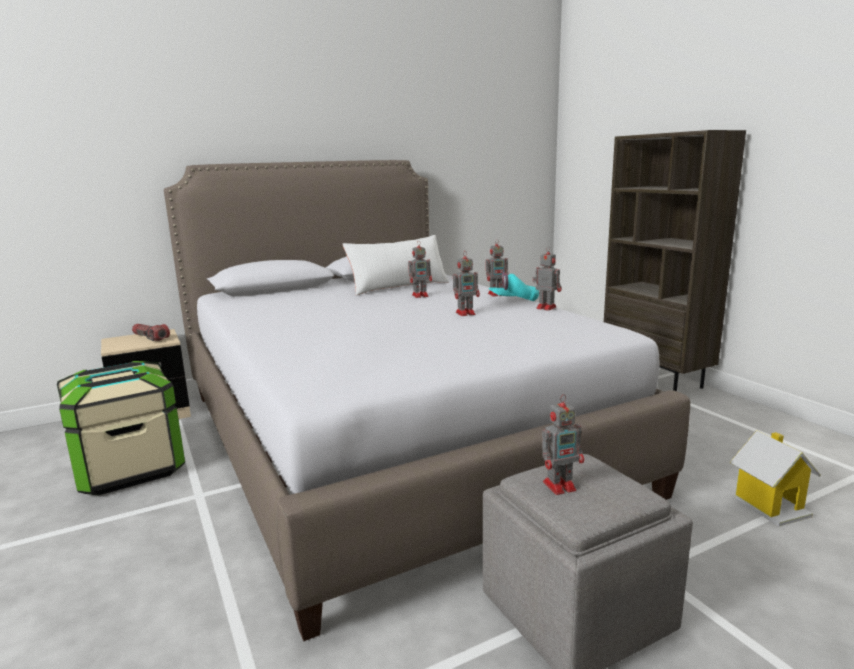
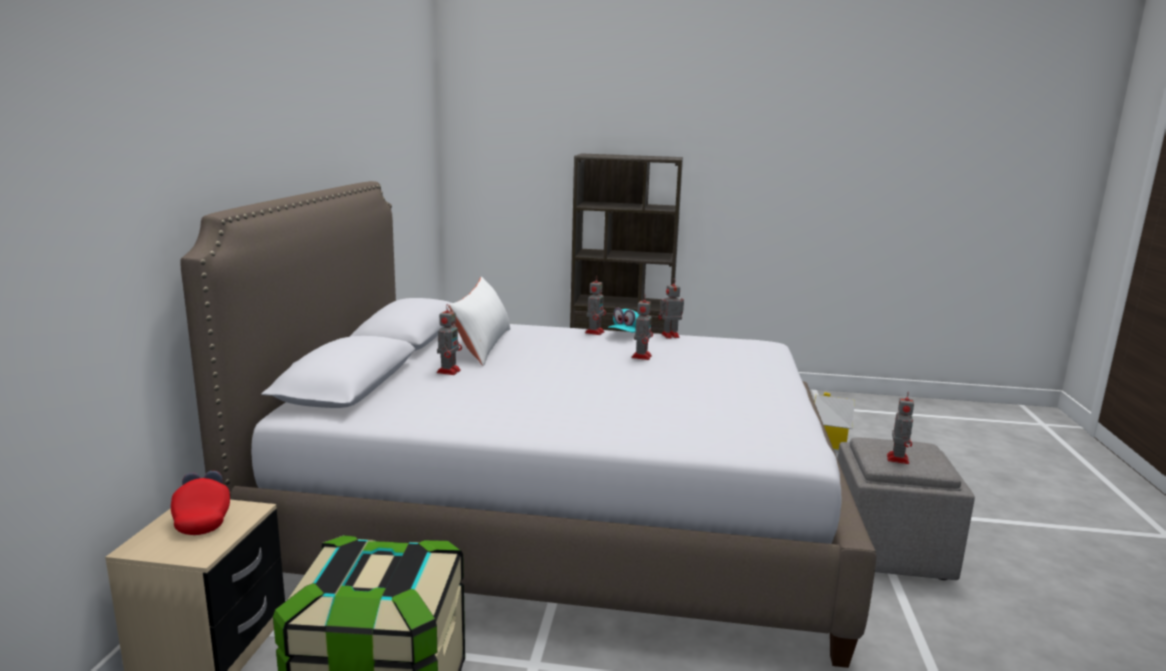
camera: 55 degrees left, 0 degrees up
(150, 338) = (203, 519): flashlight -> red cap
(421, 295) = (543, 349): toy robot -> toy robot (449, 371)

